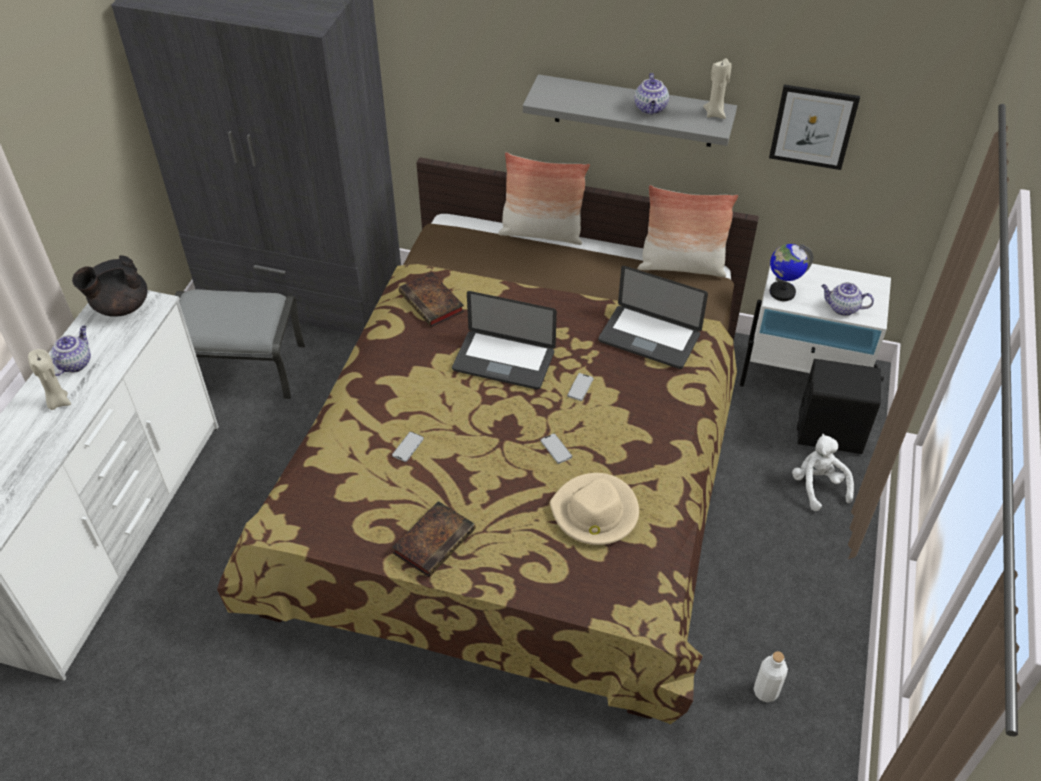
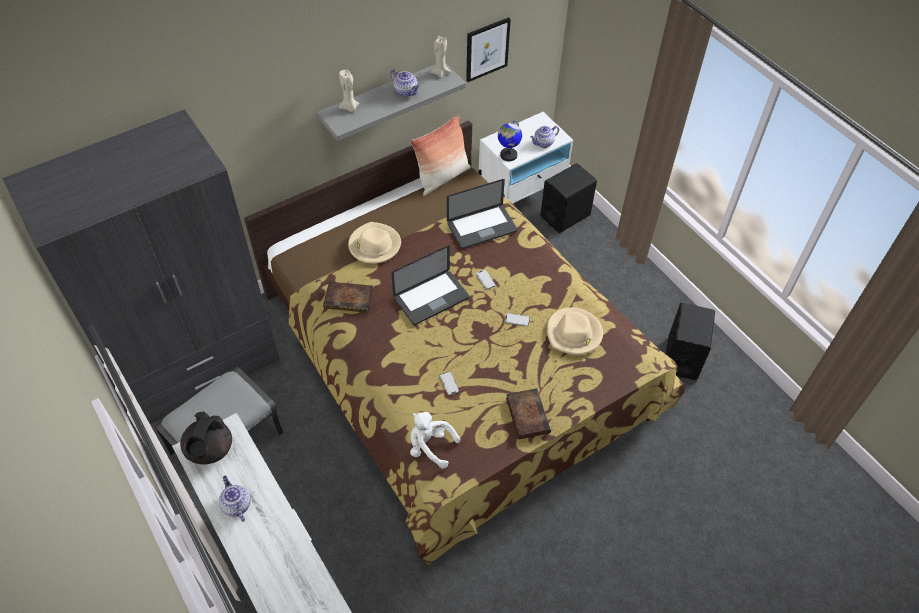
camera: 50 degrees left, 5 degrees up
(58, 402) = (263, 533): beige candle -> beige candle (349, 108)
(521, 275) = (374, 245): none -> beige hat
(541, 233) = (347, 214): pillow -> none
(766, 691) = (682, 357): white bottle -> black speaker
(818, 486) = (591, 246): white plush toy -> white plush toy (430, 447)

